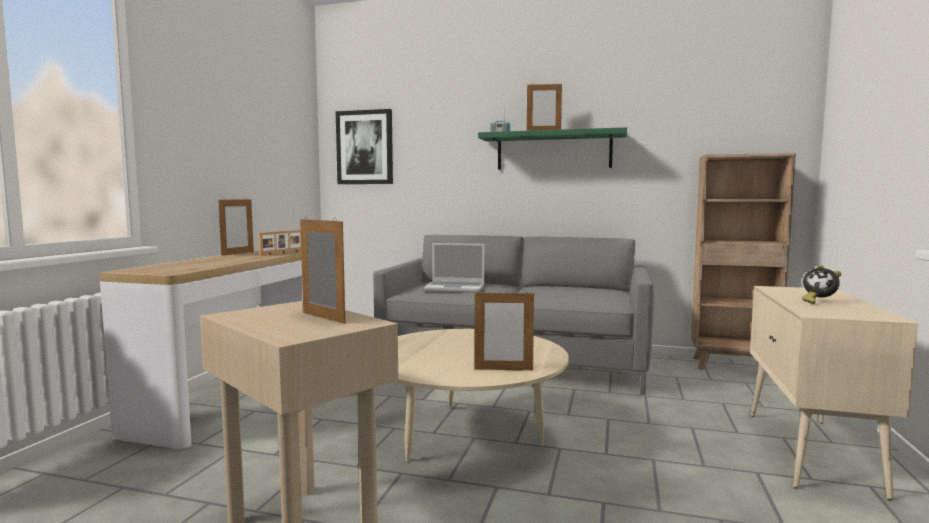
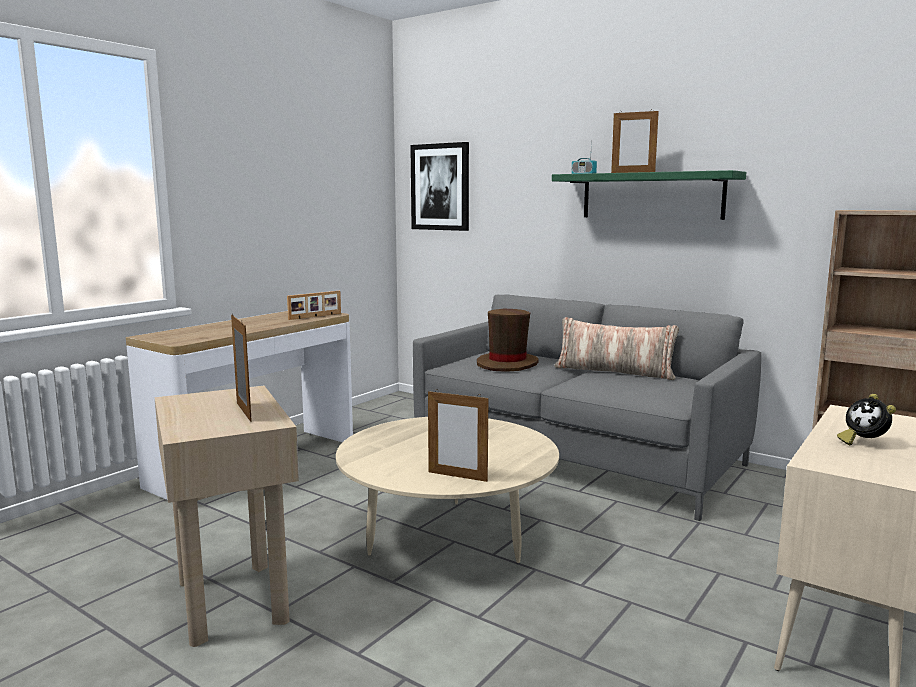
camera: 20 degrees right, 5 degrees up
(237, 253) = (274, 314): picture frame -> none
(456, 288) = (507, 364): laptop -> brown hat
(544, 288) = (614, 371): none -> pillow

